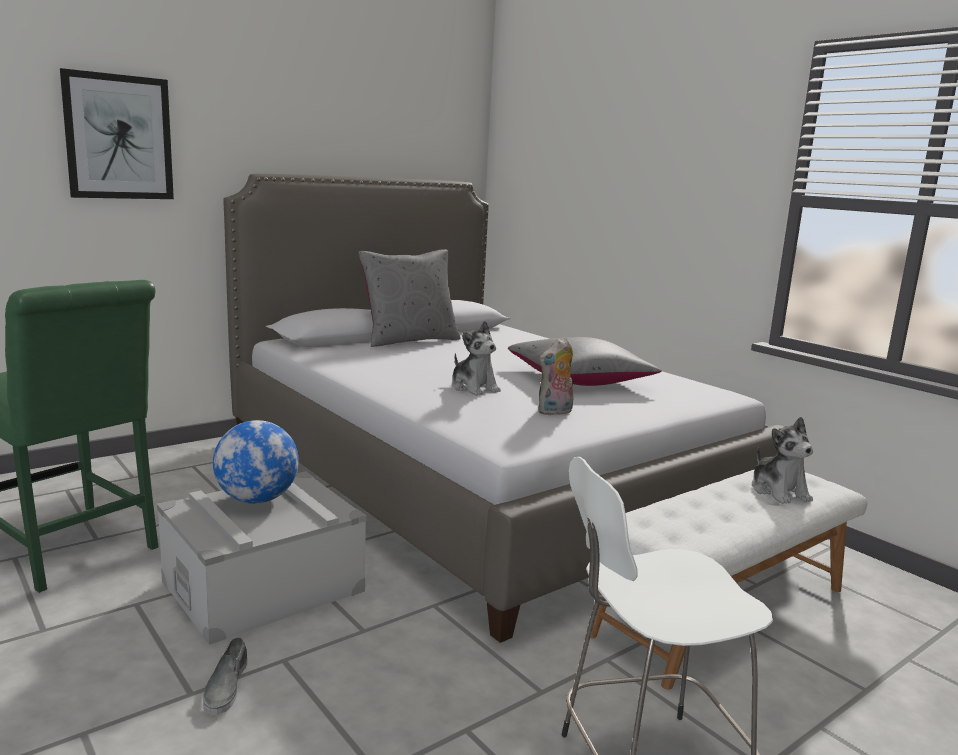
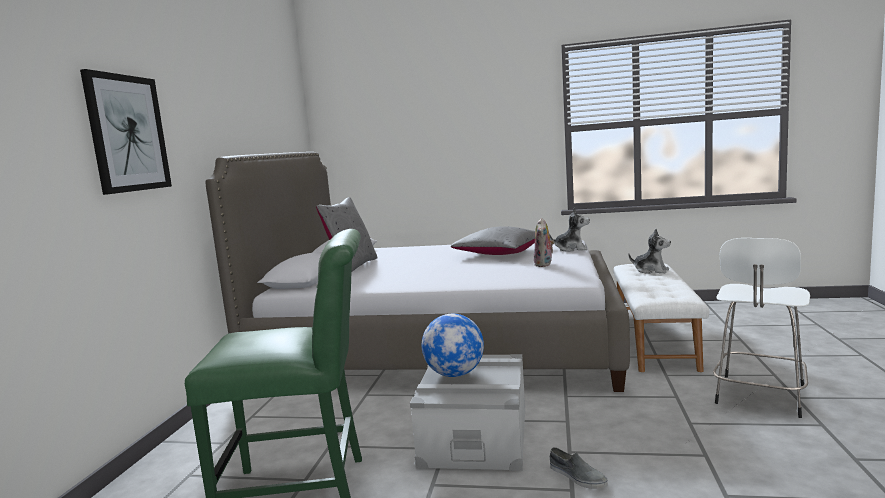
camera: 40 degrees left, 5 degrees down
(474, 388) = (478, 269): plush toy -> plush toy (571, 249)

